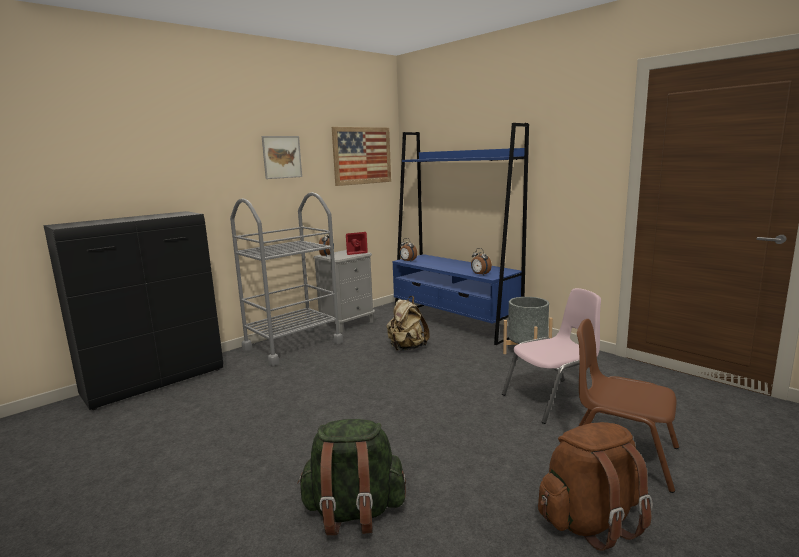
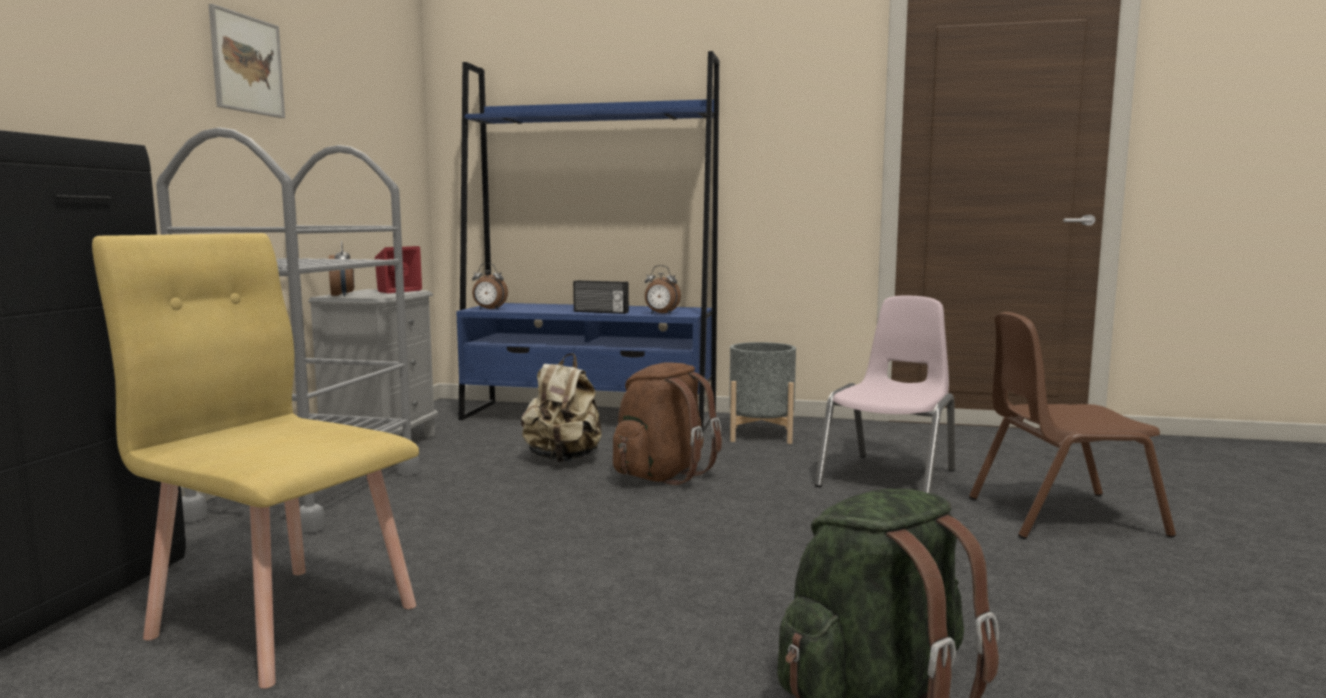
camera: 35 degrees left, 5 degrees down
(222, 403) = (285, 619): none -> yellow chair
(362, 155) = (377, 100): picture -> none
(453, 269) = (600, 312): none -> radio
(590, 521) = (1161, 591): brown backpack -> brown backpack (662, 475)

